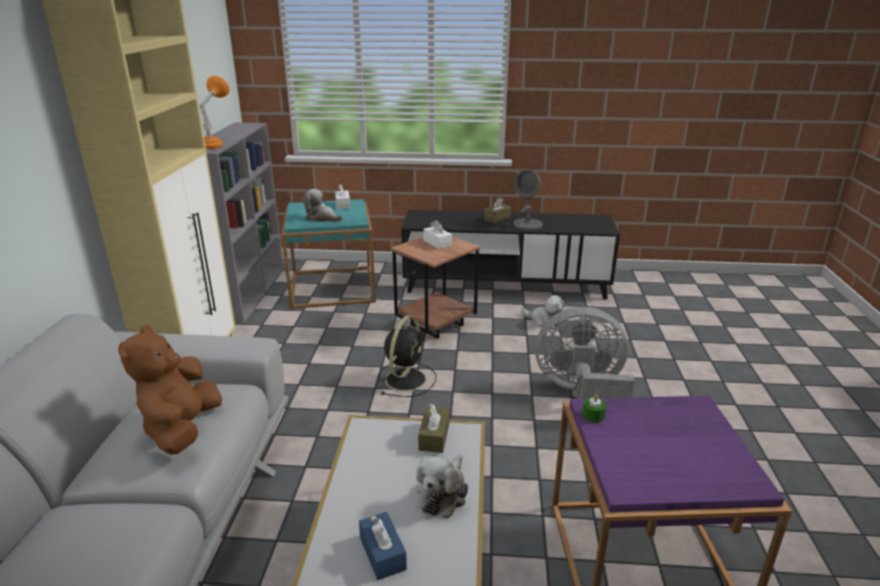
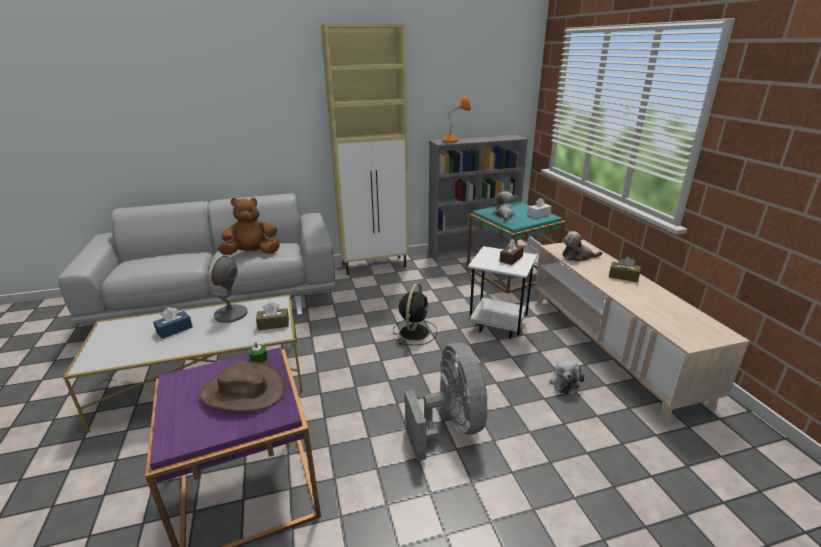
camera: 70 degrees right, 0 degrees up
(406, 378) = (415, 331): black fan -> black fan turned 75 degrees counterclockwise
(435, 325) = (498, 326): brown side table -> white side table
(437, 243) = (511, 259): white tissue box -> brown tissue box
(443, 493) = (220, 338): plush toy -> plush toy (578, 257)
(505, 285) = (610, 346): black tv stand -> beige tv stand
(528, 225) = (629, 294): grey table lamp -> grey table lamp (231, 314)
(659, 429) = (243, 391): none -> brown hat

